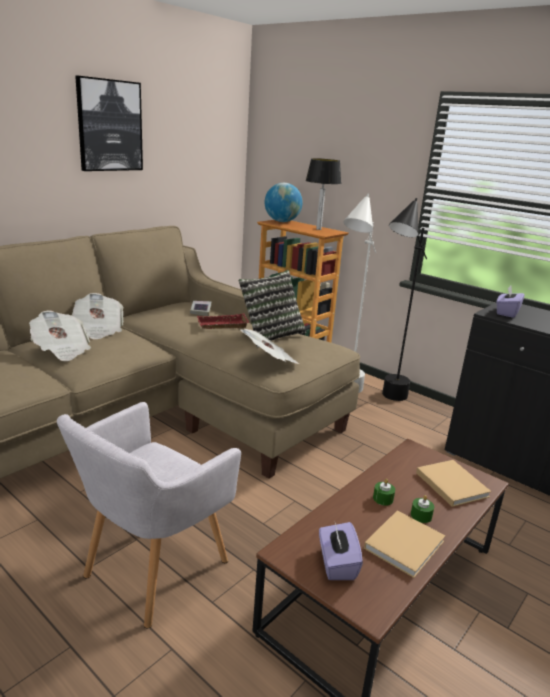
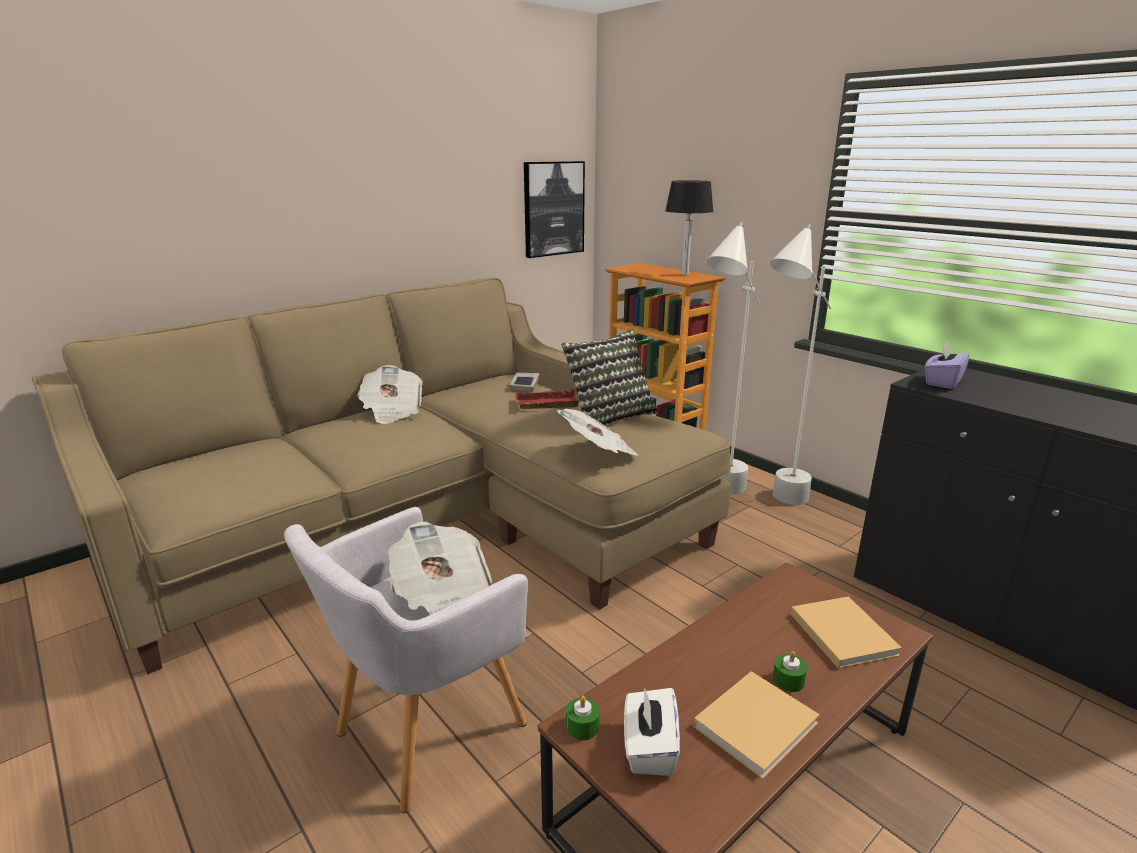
camera: 10 degrees right, 0 degrees up
(61, 350) = (340, 438): newspaper -> newspaper (443, 597)
(109, 126) = (410, 155): picture -> picture (553, 209)
(282, 221) = (638, 267): globe -> none
(336, 564) = (649, 748): purple tissue box -> white tissue box
(383, 499) = (734, 651): green candle -> green candle (582, 726)
(386, 402) = (776, 507): black floor lamp -> white floor lamp

